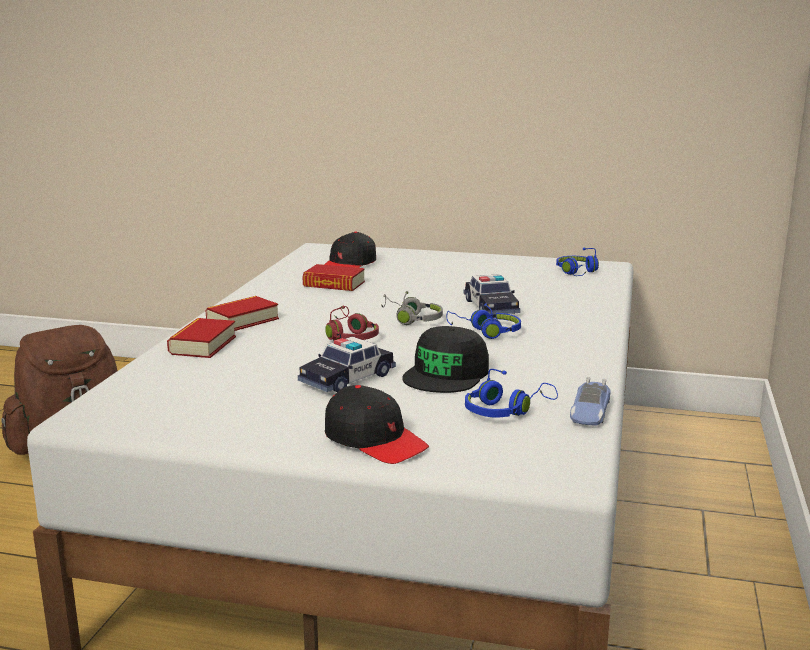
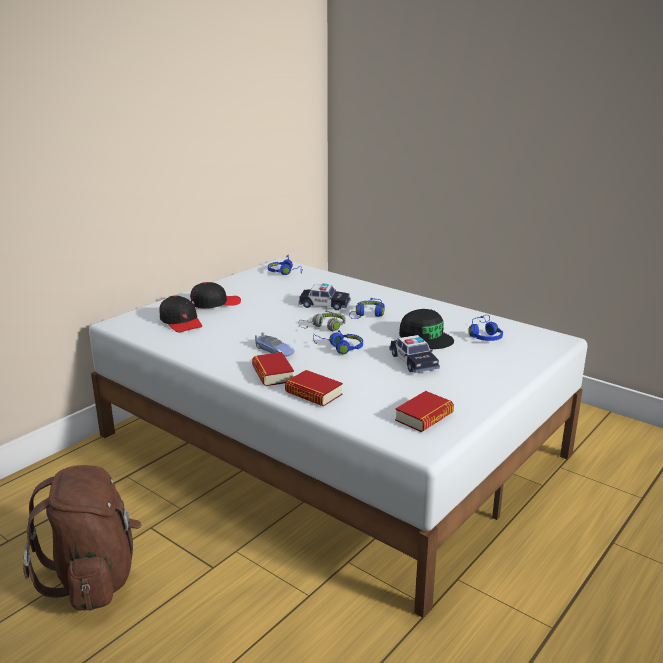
camera: 65 degrees left, 5 degrees up
(334, 284) = (223, 334): book -> book (424, 417)
(350, 336) = (339, 348): red headphones -> blue headphones
(375, 440) = (505, 370): black cap -> black cap (215, 303)
(590, 411) = (496, 320): toy car -> toy car (274, 350)

